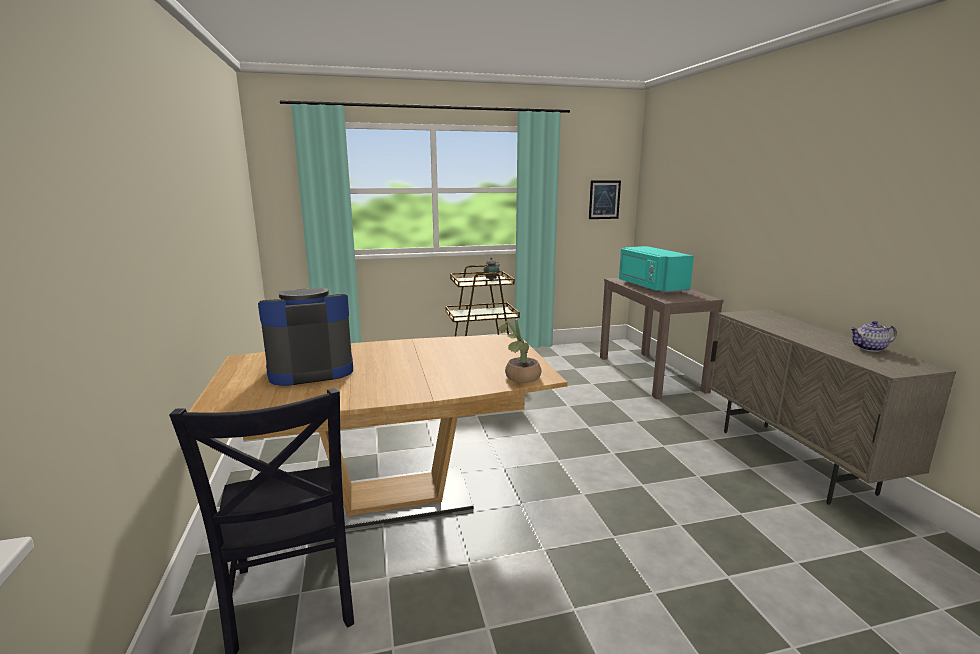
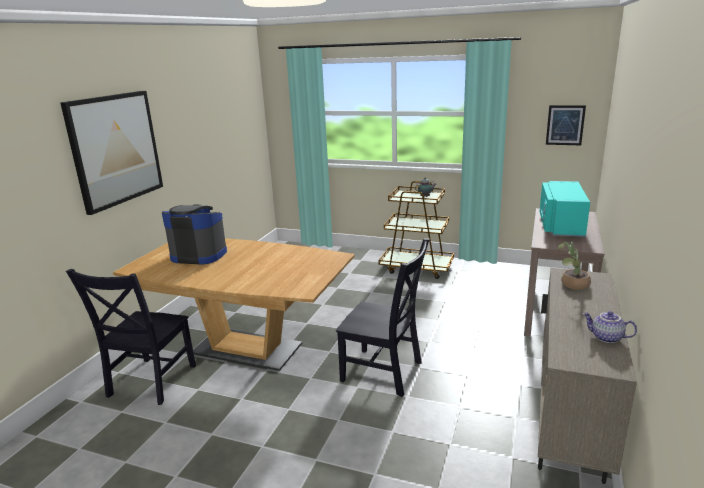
camera: 35 degrees right, 5 degrees up
(148, 198) = (115, 149): none -> picture
(520, 378) = (289, 289): potted plant -> potted plant (572, 285)
(590, 469) = (385, 372): none -> black chair

